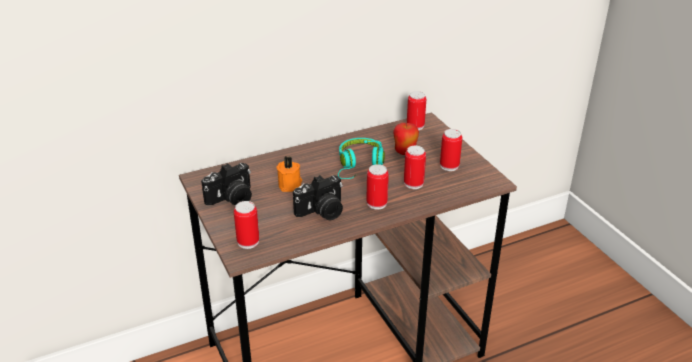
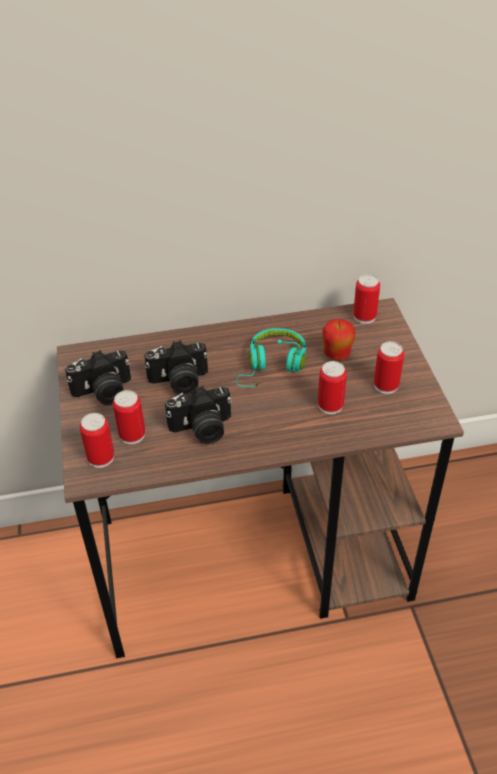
camera: 15 degrees right, 10 degrees up
(290, 185) = (179, 382): orange candle -> camera
(376, 203) = (273, 428): can -> can (132, 435)

